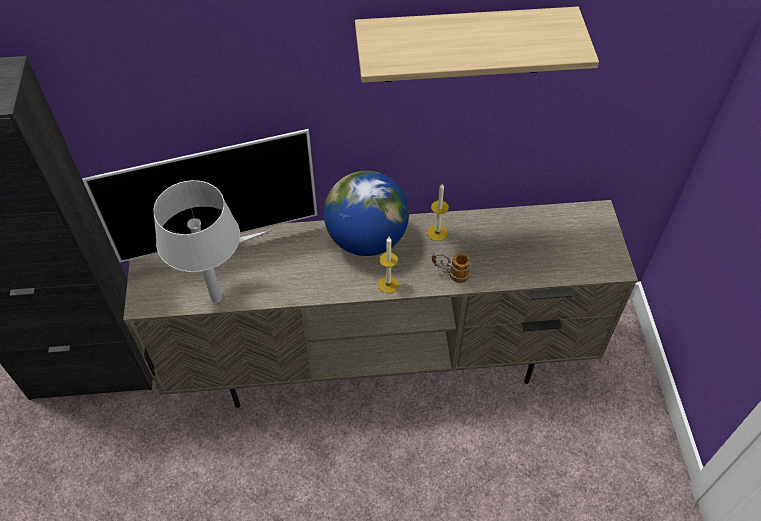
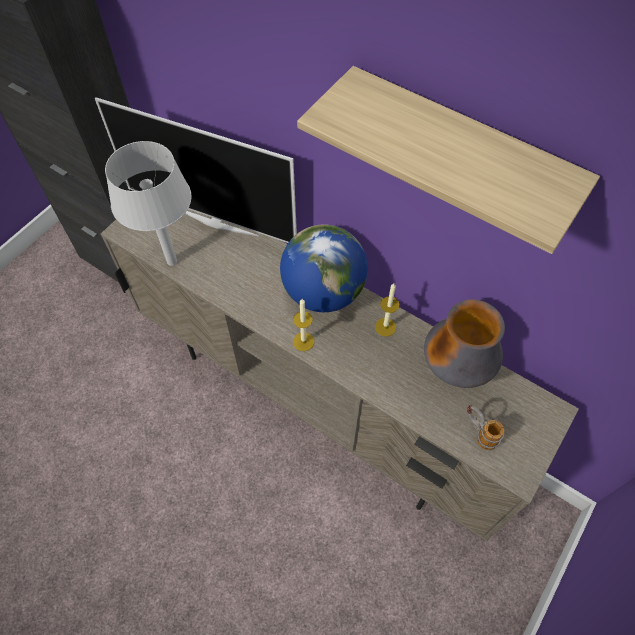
camera: 40 degrees right, 5 degrees up
(449, 274) = (361, 369): mug -> mug (479, 432)
(512, 227) = (456, 368): none -> vase

